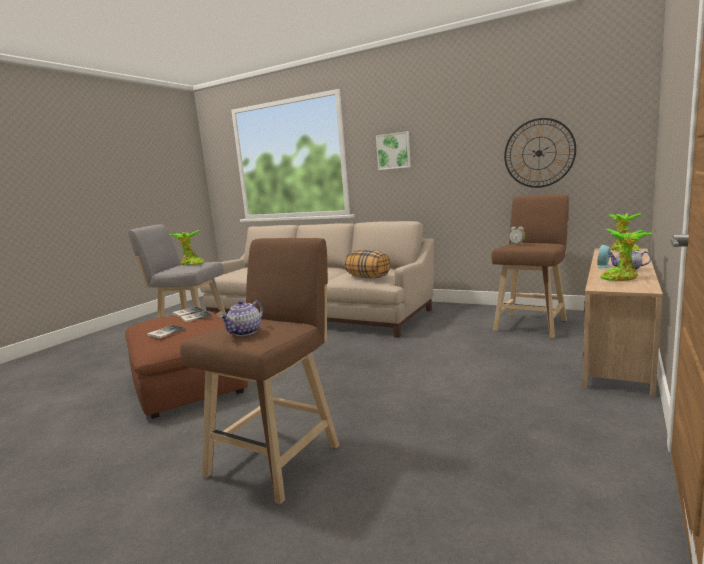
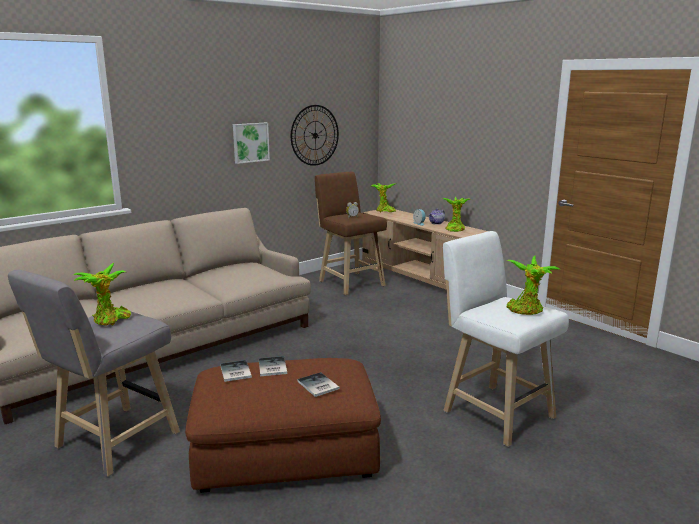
camera: 70 degrees left, 5 degrees up
(245, 332) = (526, 310): teapot -> potted plant
(278, 457) = (494, 411): brown stool -> white stool
(368, 277) = (261, 276): pillow -> none
(394, 151) = (182, 126): picture -> picture (250, 142)

